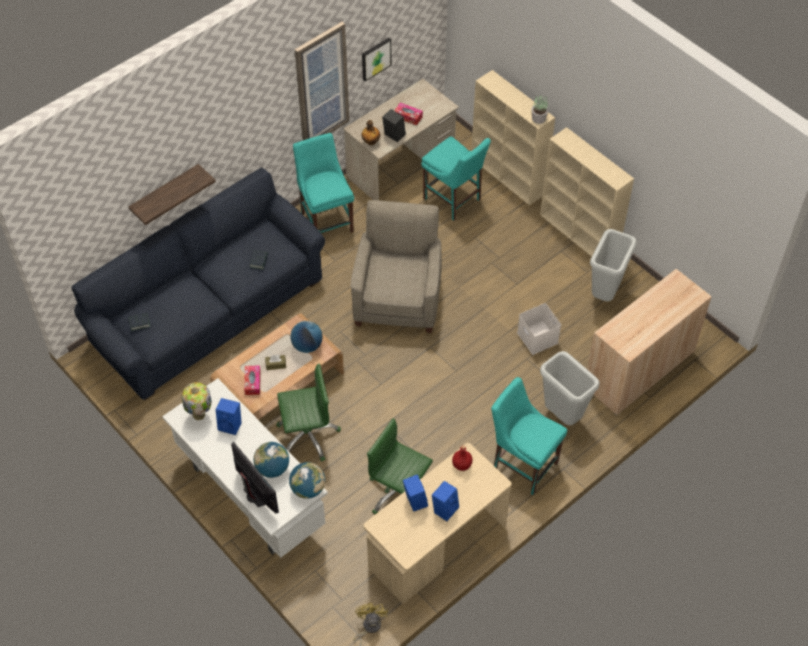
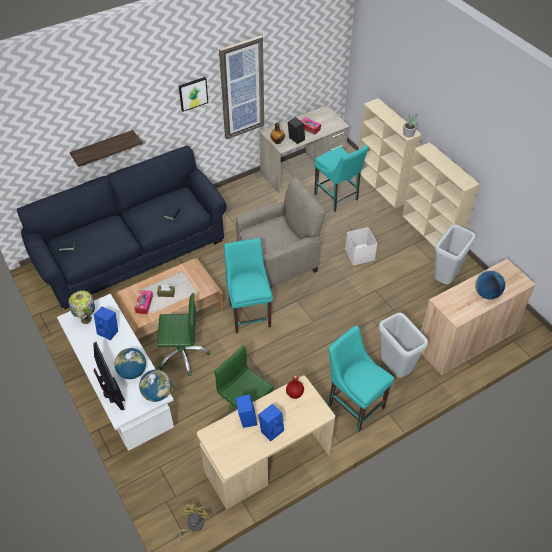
camera: 10 degrees right, 5 degrees down
(307, 346) = (195, 282): globe -> globe (486, 294)
(326, 220) = (238, 200): turquoise chair -> turquoise chair (249, 313)
(375, 58) = (288, 77): picture -> picture (193, 93)
(398, 299) = (279, 261): beige armchair -> beige armchair turned 45 degrees clockwise
(538, 338) = (385, 305): white storage box -> white storage box (360, 254)

